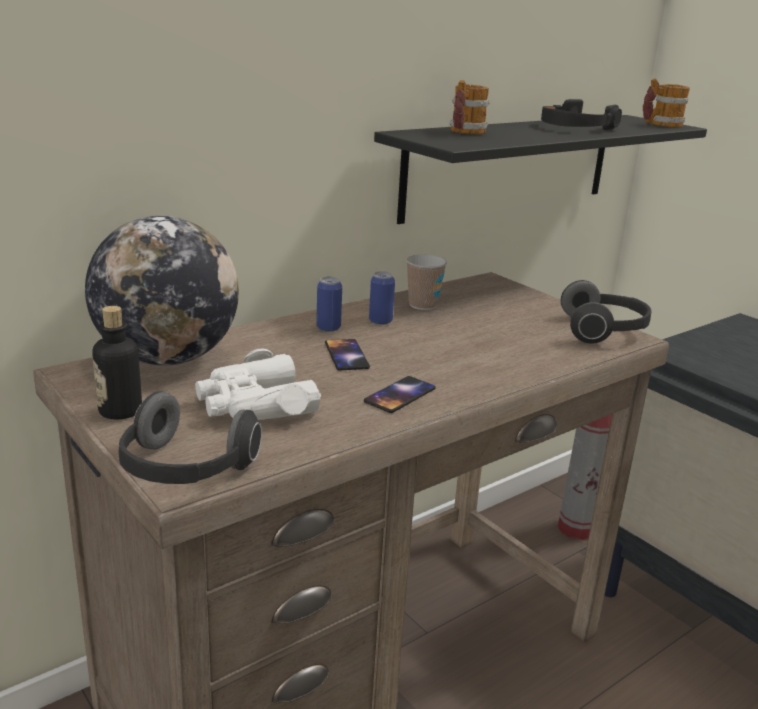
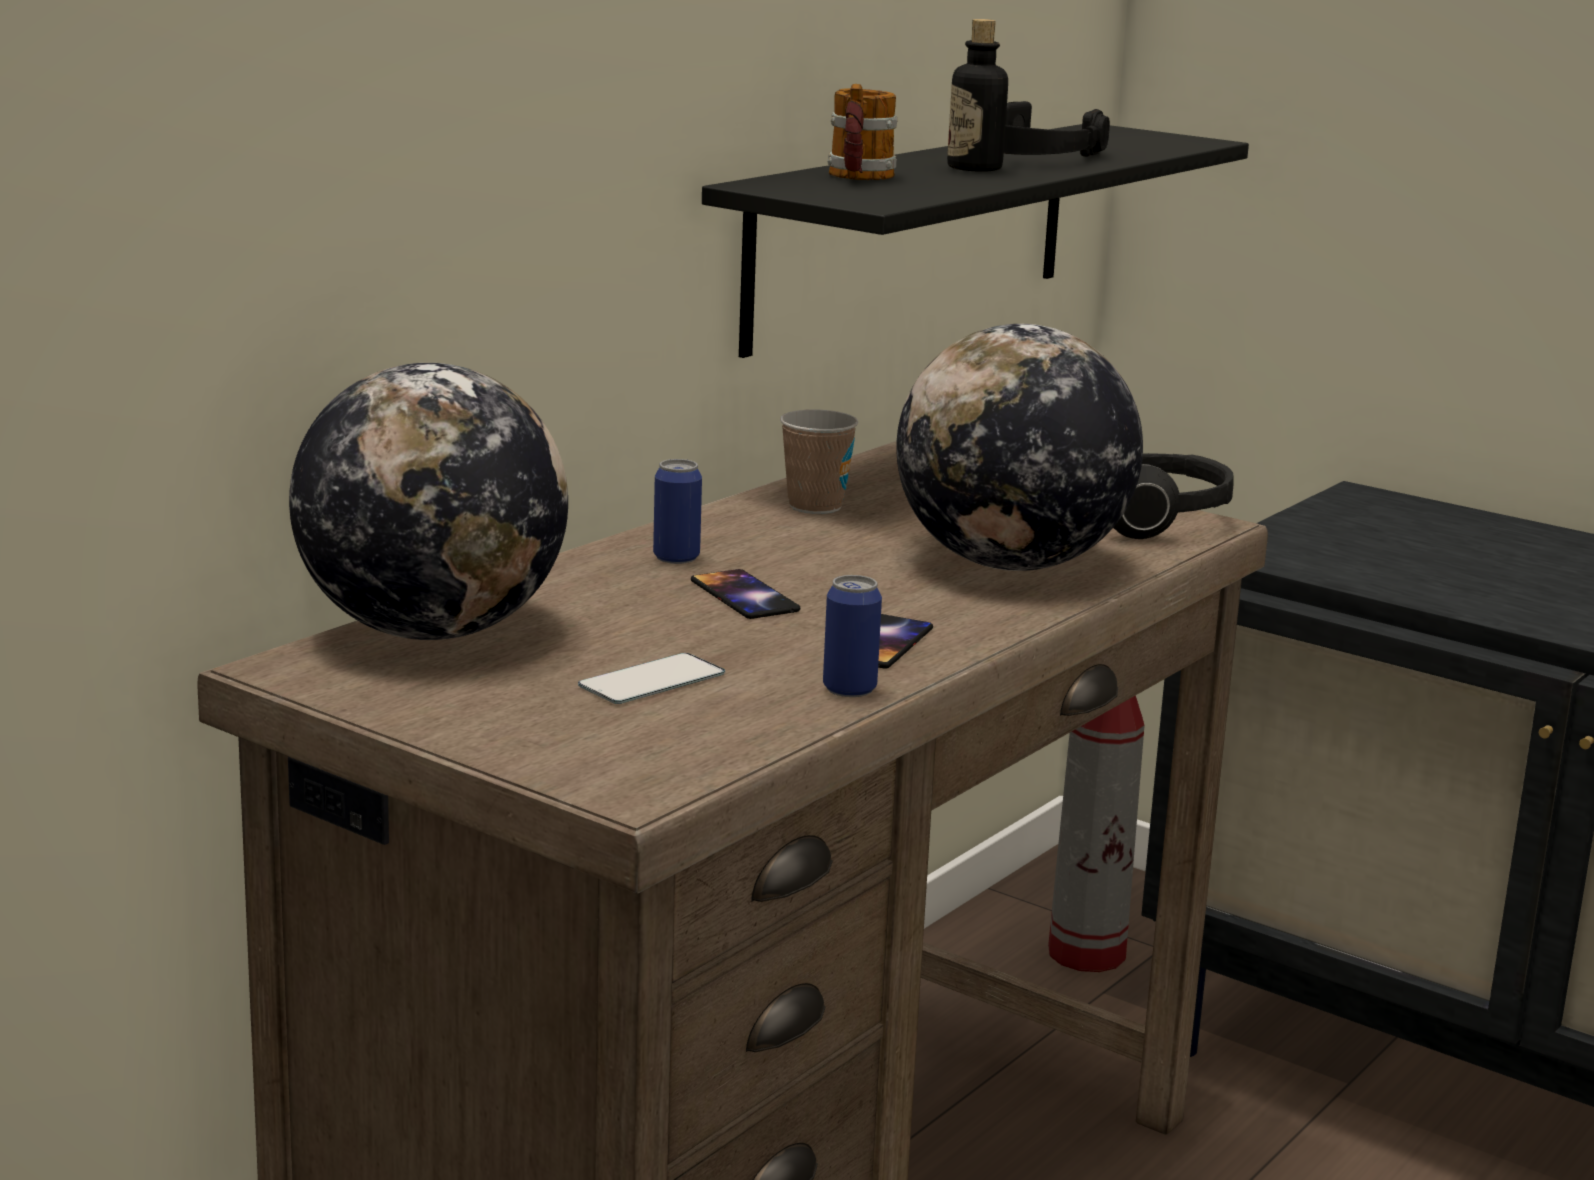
camera: 15 degrees left, 5 degrees down
(120, 411) = (430, 712): bottle -> bottle (974, 168)
(184, 470) = (621, 775): headphones -> none
(255, 404) = (652, 680): white binoculars -> phone
(380, 321) = (760, 539): can -> can (849, 689)
(505, 351) = (1010, 564): none -> globe
(660, 125) = (1168, 140): mug -> none

